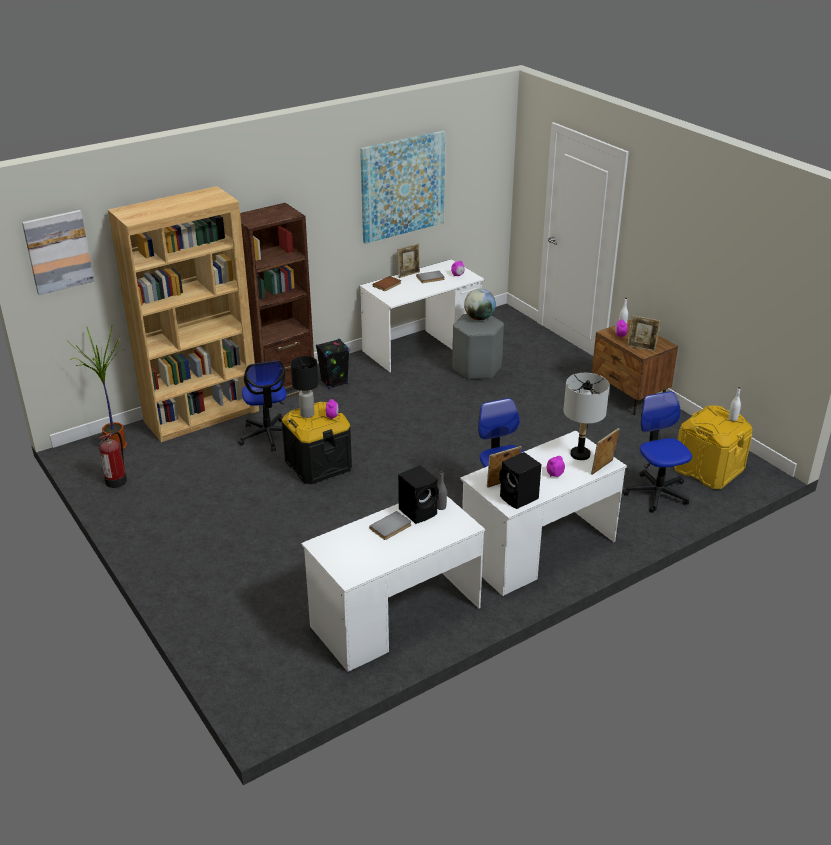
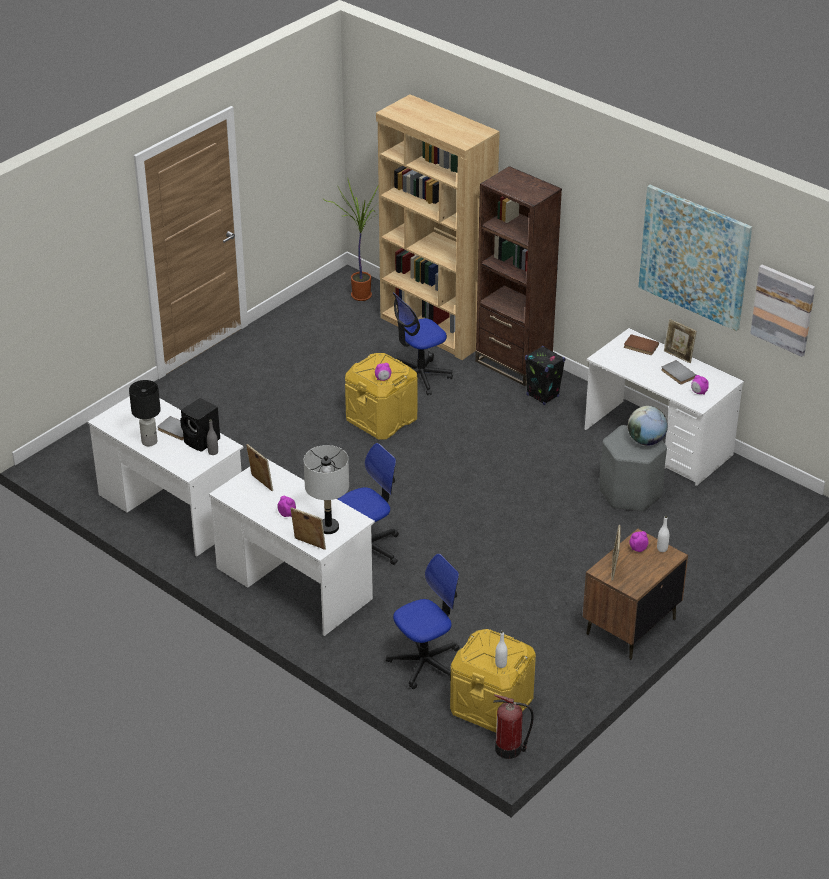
camera: 75 degrees right, 5 degrees up
(58, 252) = (374, 105): picture -> picture (783, 309)
(117, 480) = (310, 312): fire extinguisher -> fire extinguisher (510, 749)
(307, 414) = (381, 363): black table lamp -> black table lamp (149, 441)
(318, 465) = (381, 418): black storage box -> yellow storage box
(519, 498) = (240, 496): black speaker -> none

